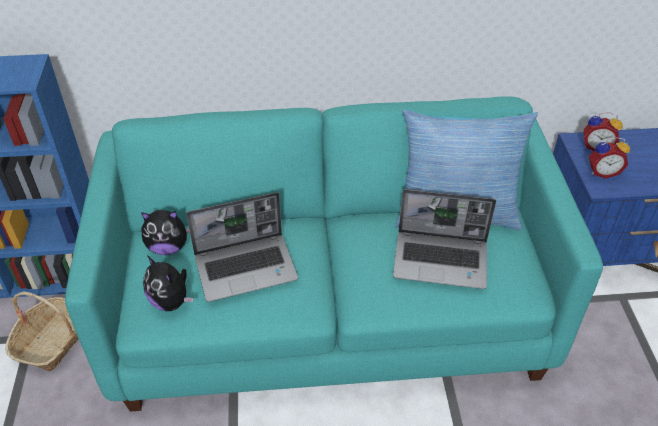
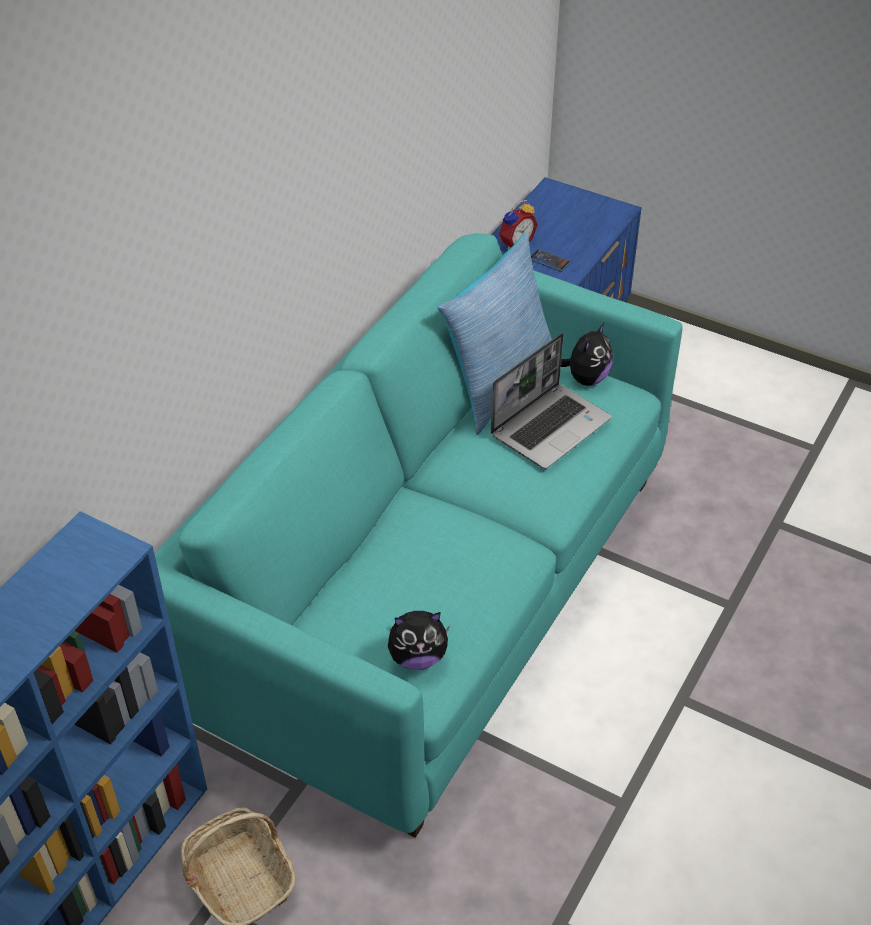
camera: 55 degrees left, 0 degrees up
(168, 247) = (335, 625): plush toy -> plush toy (586, 378)
(247, 267) = (434, 569): laptop -> none
(602, 172) = (549, 261): alarm clock -> phone

